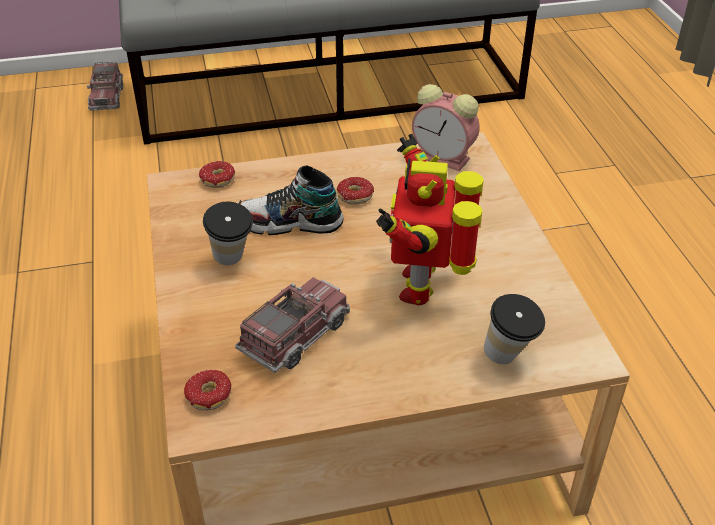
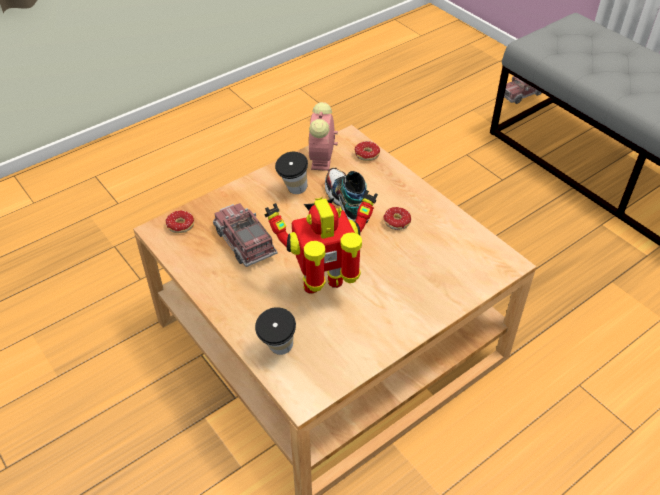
camera: 65 degrees right, 5 degrees up
(295, 336) = (244, 242): toy truck -> toy truck turned 135 degrees counterclockwise
(445, 158) = (480, 255): alarm clock -> alarm clock (322, 160)

